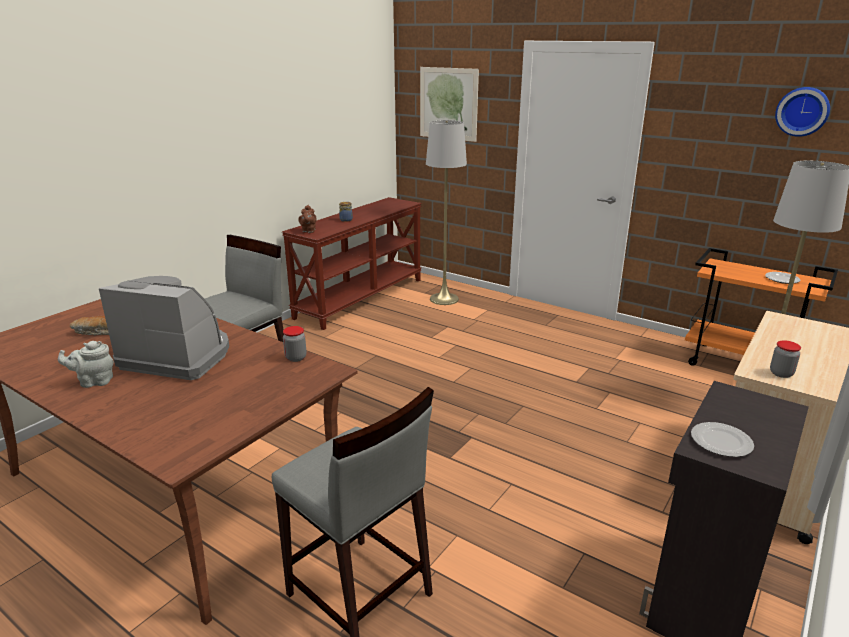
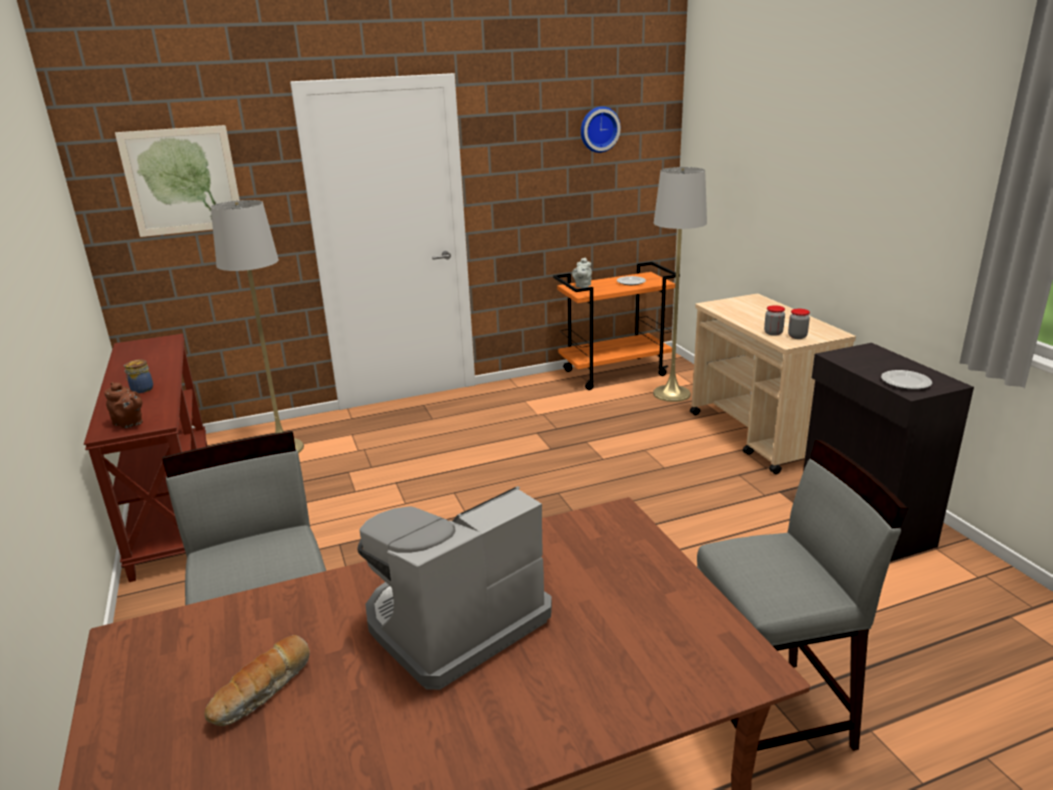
camera: 55 degrees left, 0 degrees up
(94, 381) = (455, 725): grey teapot -> grey teapot (582, 286)
(296, 358) = (561, 528): jar -> jar (773, 333)

